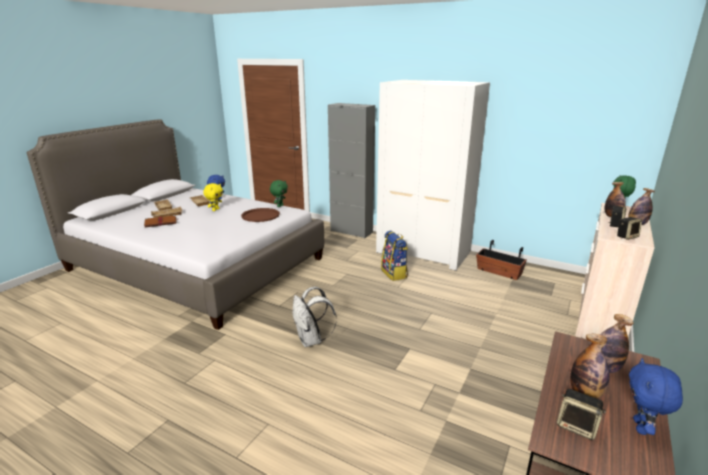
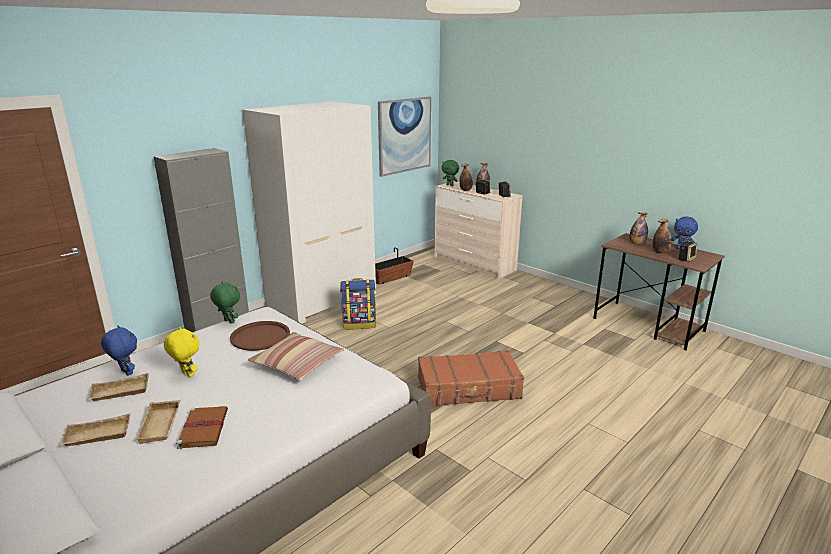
camera: 75 degrees left, 0 degrees up
(227, 230) = (297, 363): none -> pillow
(311, 340) = (469, 388): white backpack -> brown suitcase
(593, 134) = (404, 135): none -> picture

